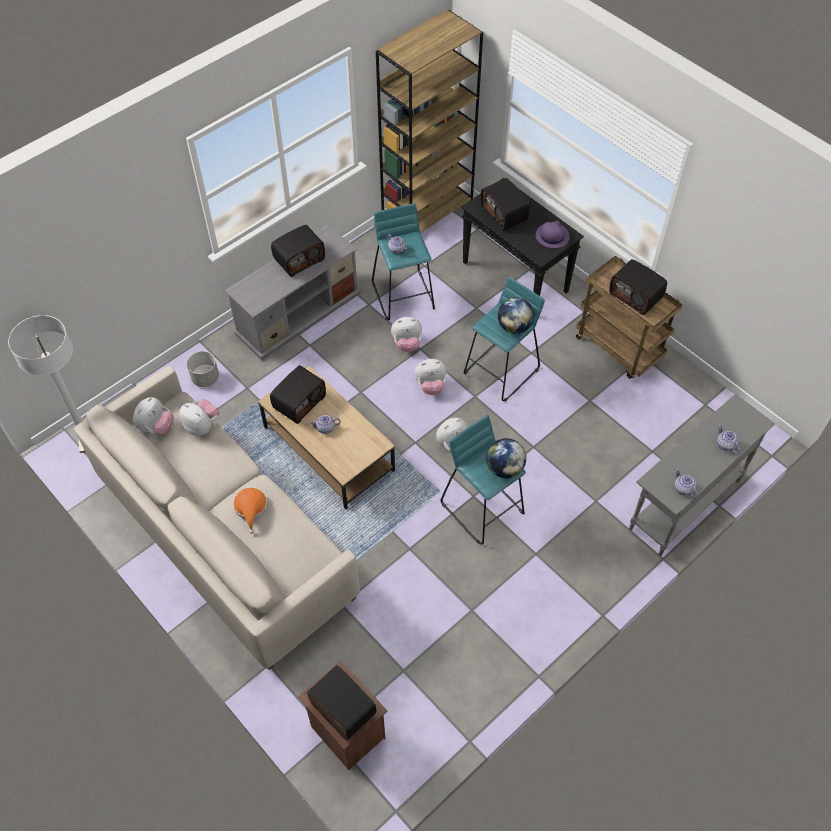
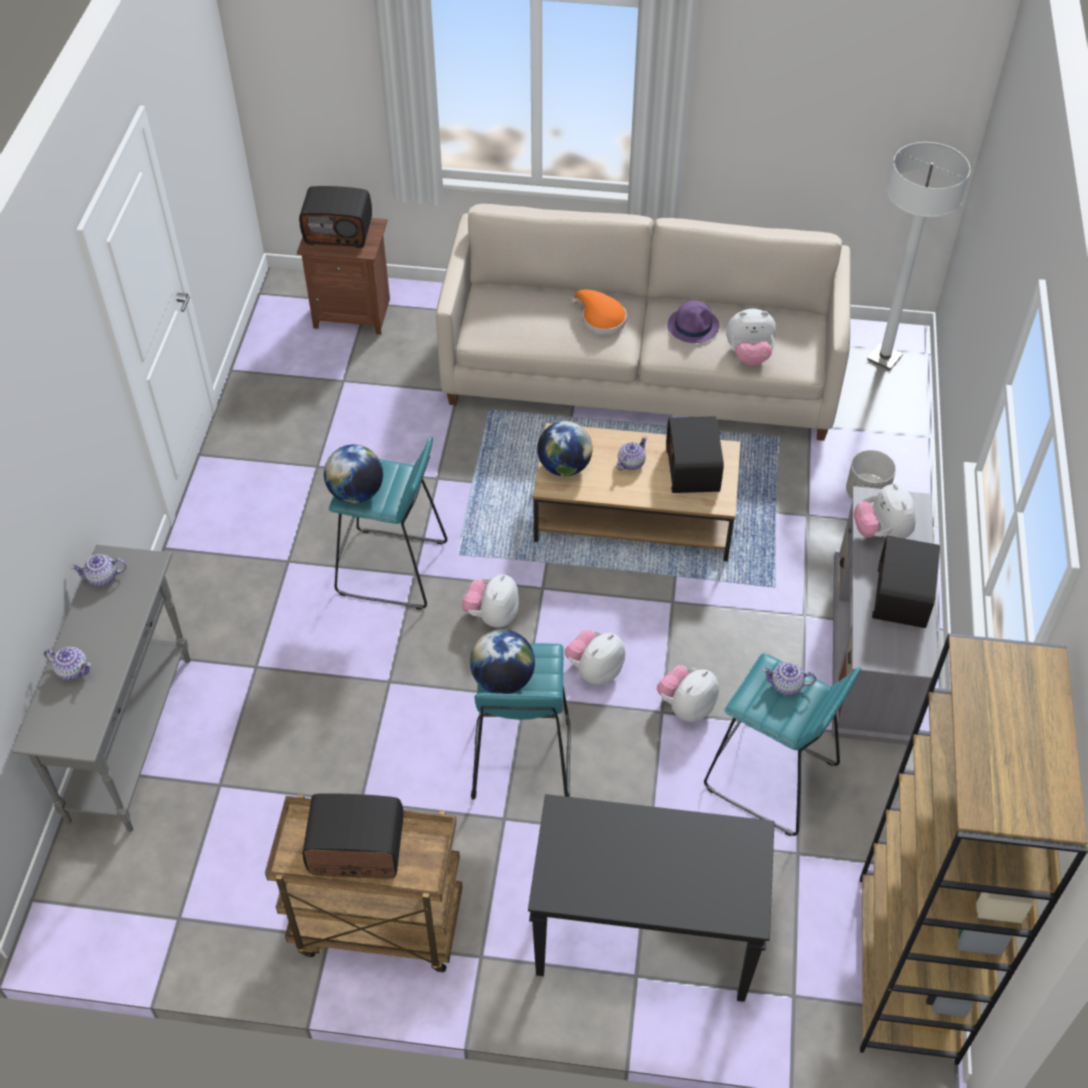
camera: 140 degrees right, 5 degrees down
(156, 427) = (793, 329): plush toy -> plush toy (881, 533)
(361, 450) = (564, 467): none -> globe
(505, 213) = (692, 857): radio -> none
(552, 236) = (578, 868): purple hat -> purple hat (693, 326)
(683, 489) = (103, 578): teapot -> teapot turned 150 degrees clockwise

